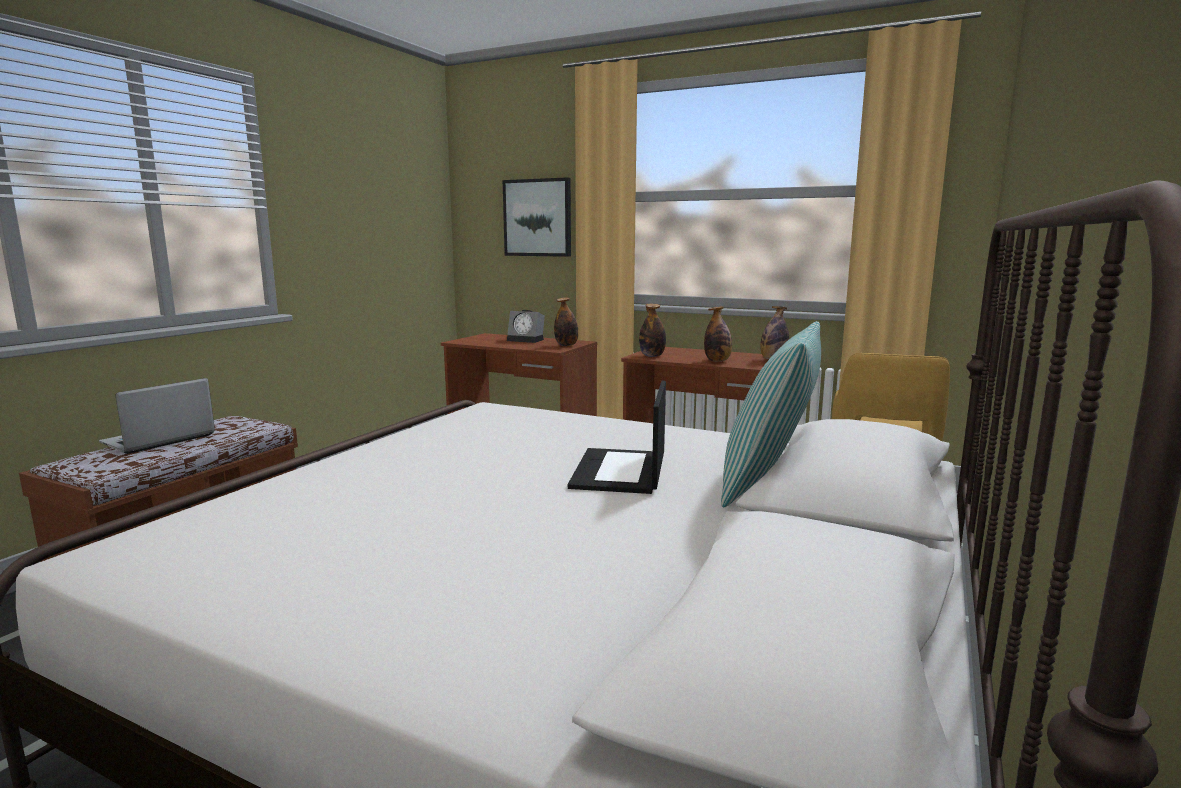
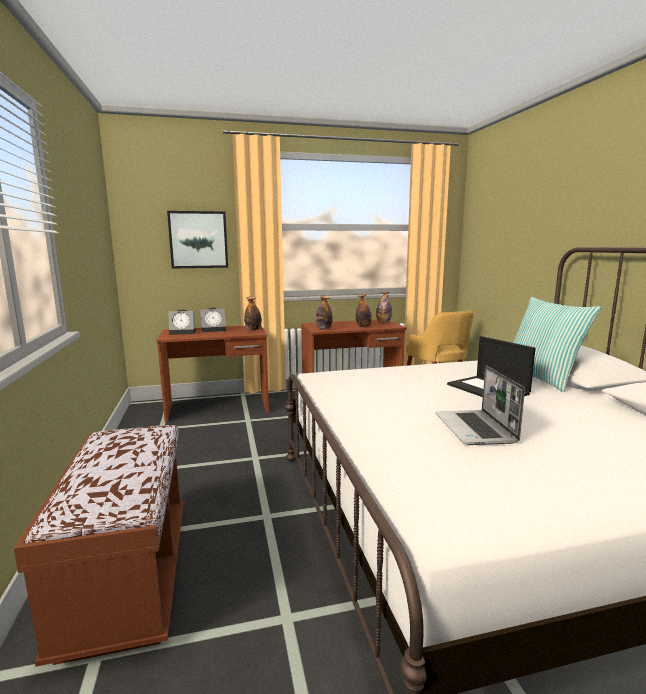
camera: 40 degrees left, 0 degrees up
(158, 440) = (104, 467): laptop -> laptop (476, 429)
(489, 338) = (183, 332): none -> alarm clock

